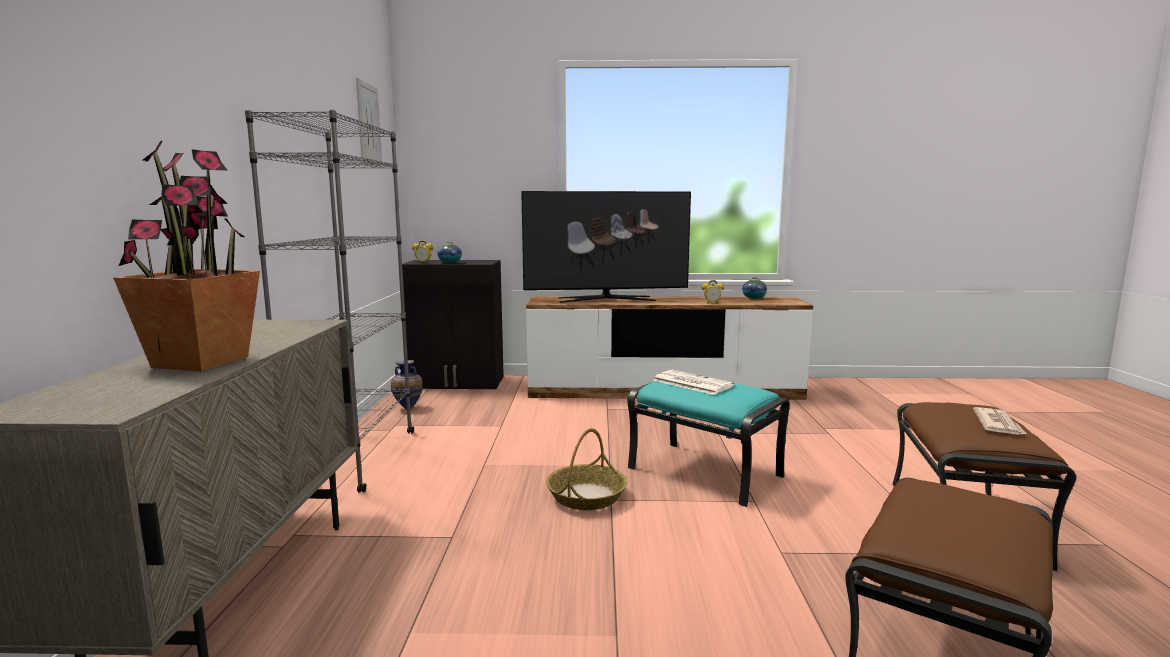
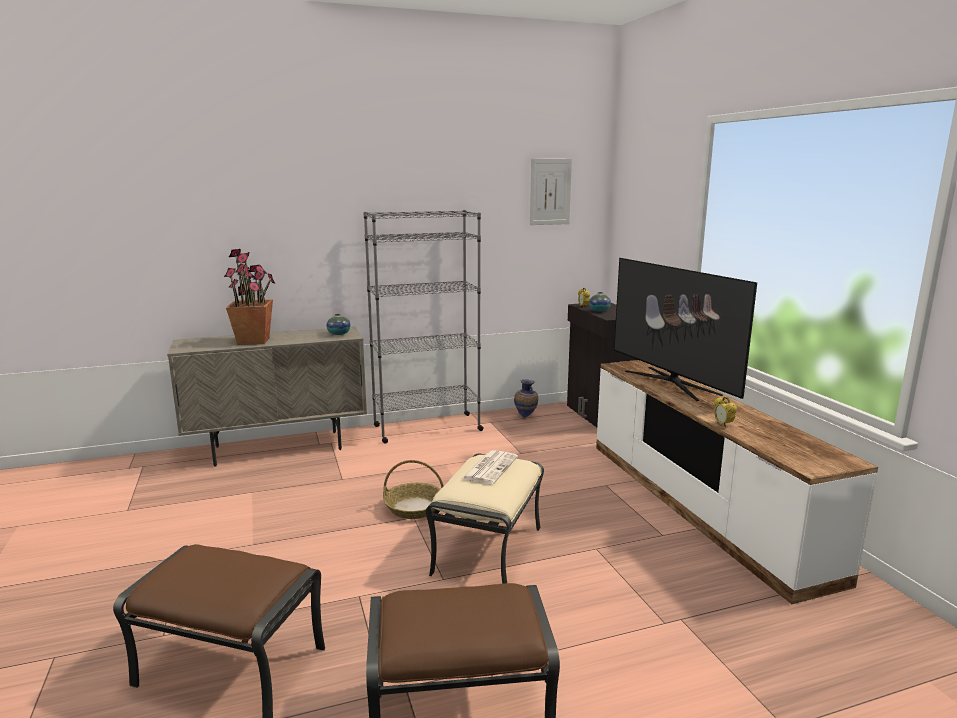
camera: 70 degrees right, 5 degrees up
(706, 472) = (489, 551): turquoise ottoman -> beige ottoman
(754, 298) = (810, 443): vase -> vase (339, 334)
(998, 424) = (447, 623): newspaper -> none

